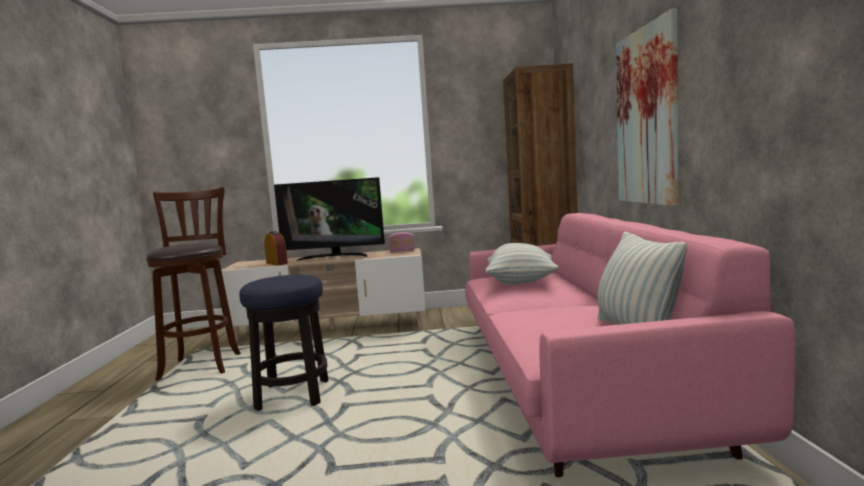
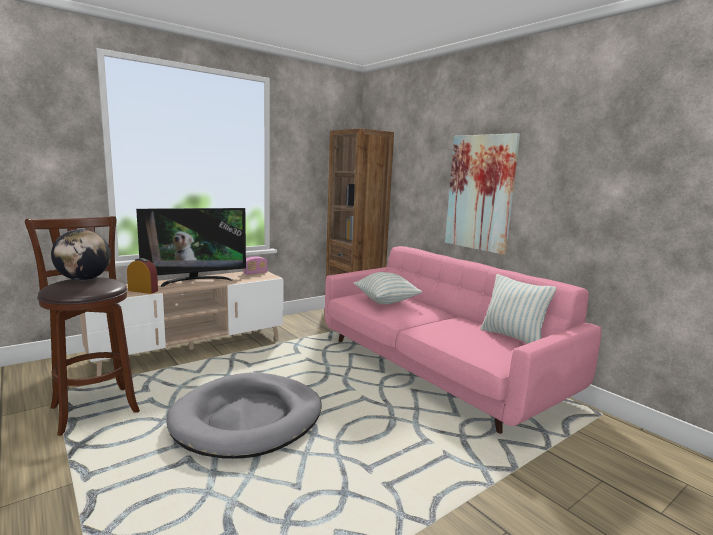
camera: 35 degrees left, 5 degrees up
(189, 243) = (84, 279): none -> globe
(293, 395) = (248, 419): stool -> grey dog bed

